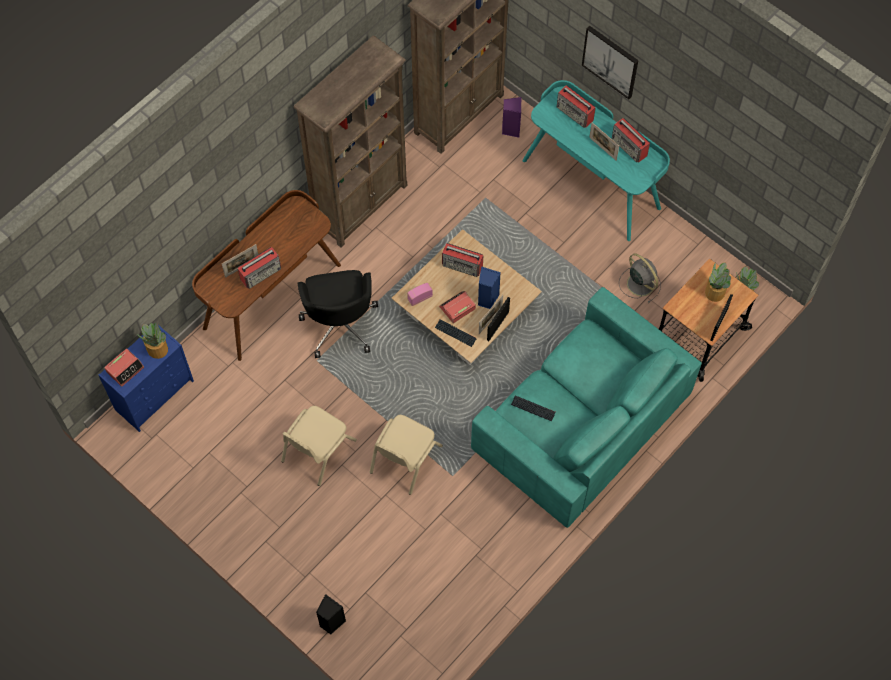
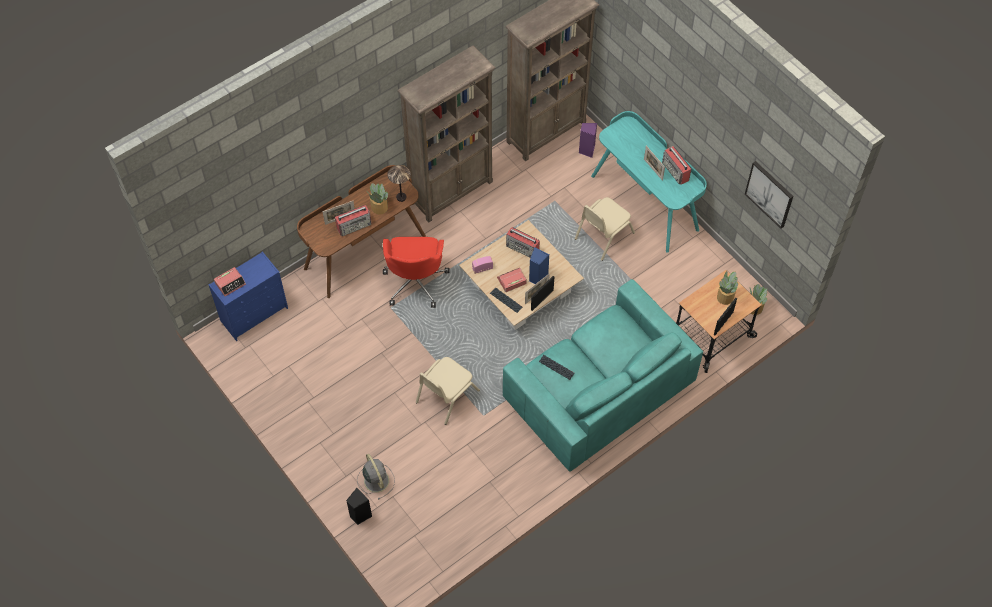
camera: 10 degrees right, 5 degrees down
(157, 349) = (259, 272): potted plant -> potted plant (379, 207)
(310, 228) = (401, 197): none -> table lamp
(317, 450) = (377, 378): beige chair -> beige chair (603, 235)
(340, 323) = (415, 281): black office chair -> red office chair
(575, 113) = (636, 139): radio -> none
(610, 61) = (667, 96): picture -> picture (769, 194)
(639, 283) = (669, 287): grey fan -> grey fan (376, 479)

